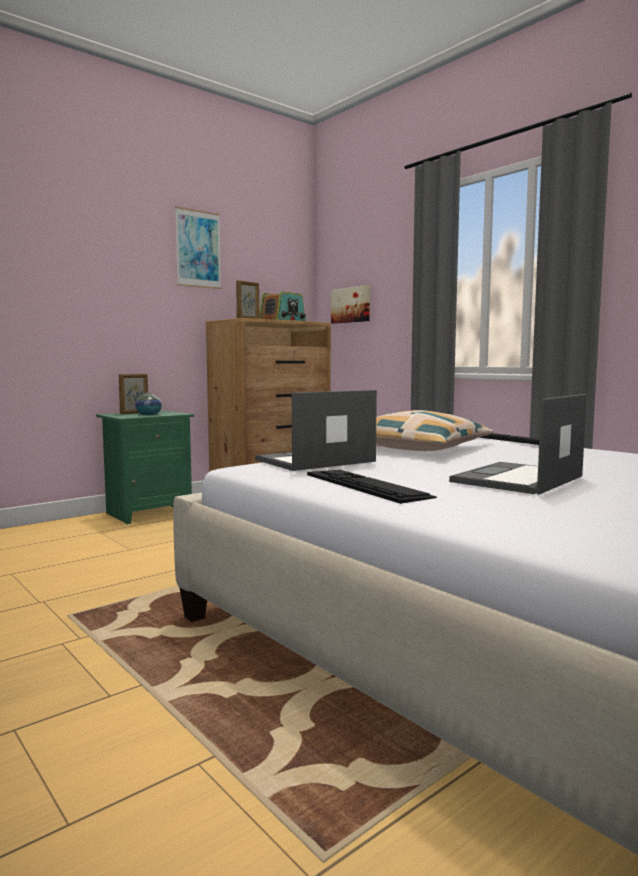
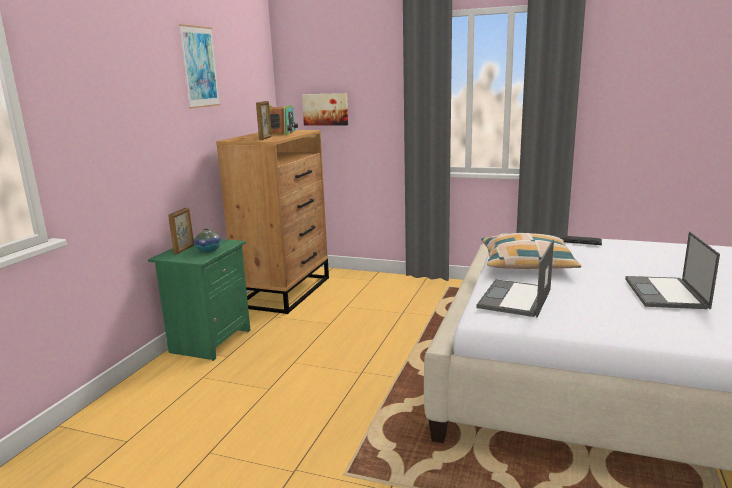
camera: 30 degrees left, 10 degrees up
(366, 485) = (613, 323): keyboard -> none

